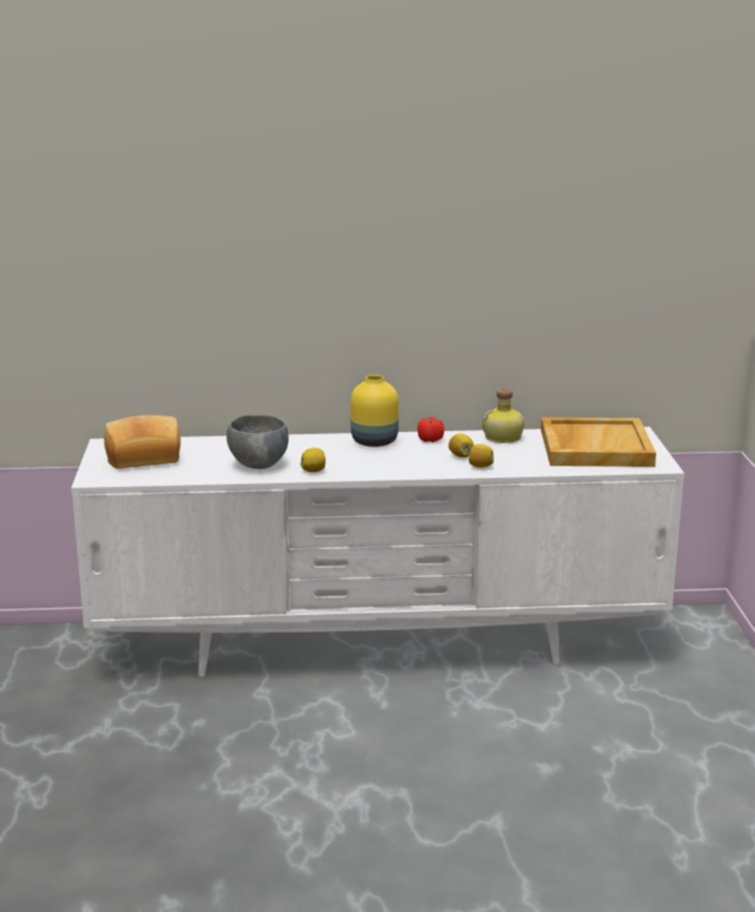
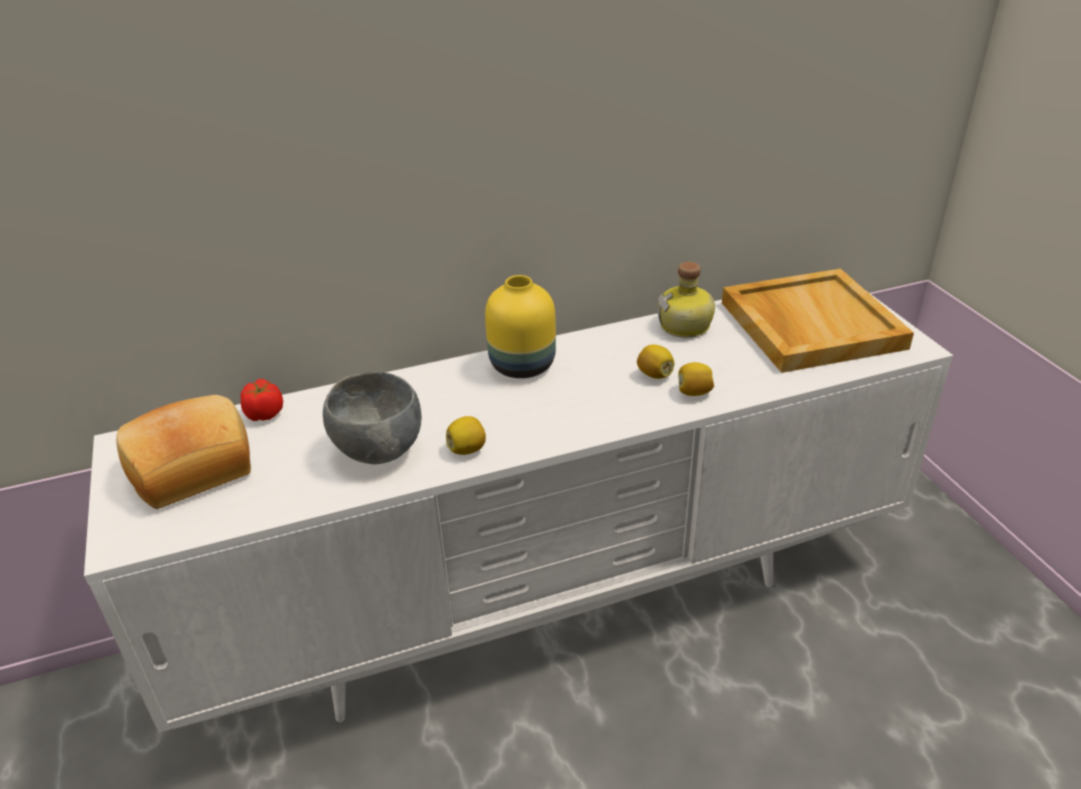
camera: 15 degrees left, 15 degrees up
(430, 440) = (594, 347): tomato -> tomato (265, 413)

